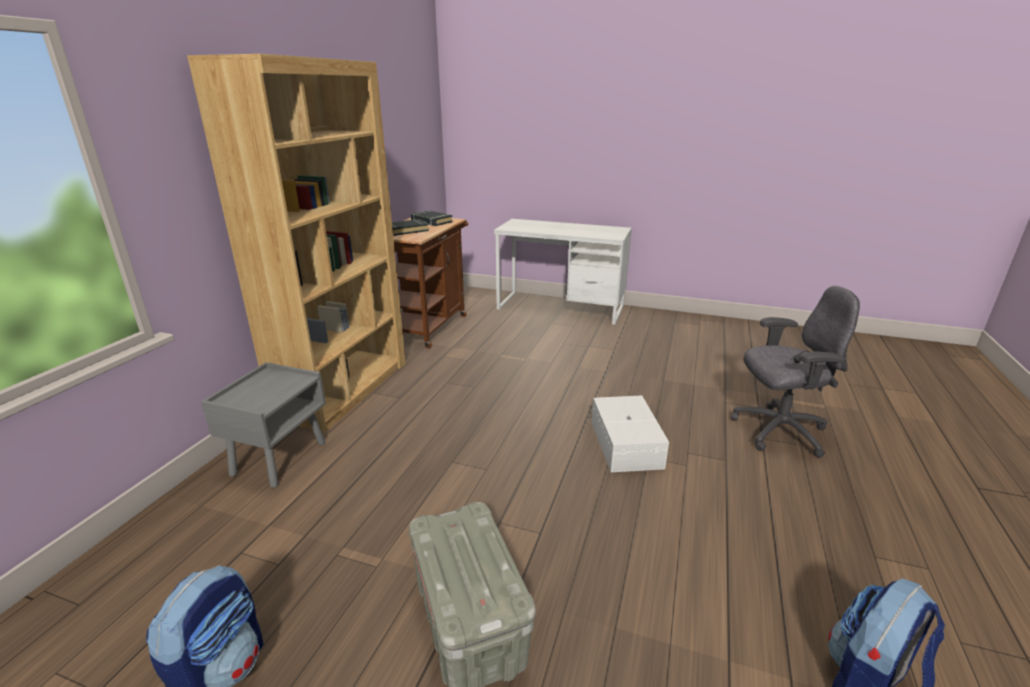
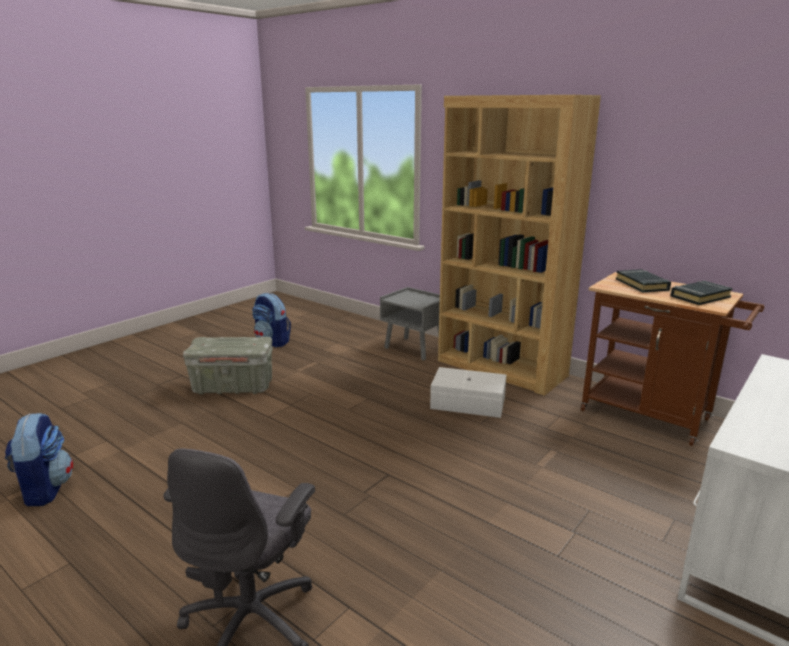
camera: 110 degrees right, 5 degrees down
(627, 444) = (327, 483): white storage box -> white storage box (468, 403)

